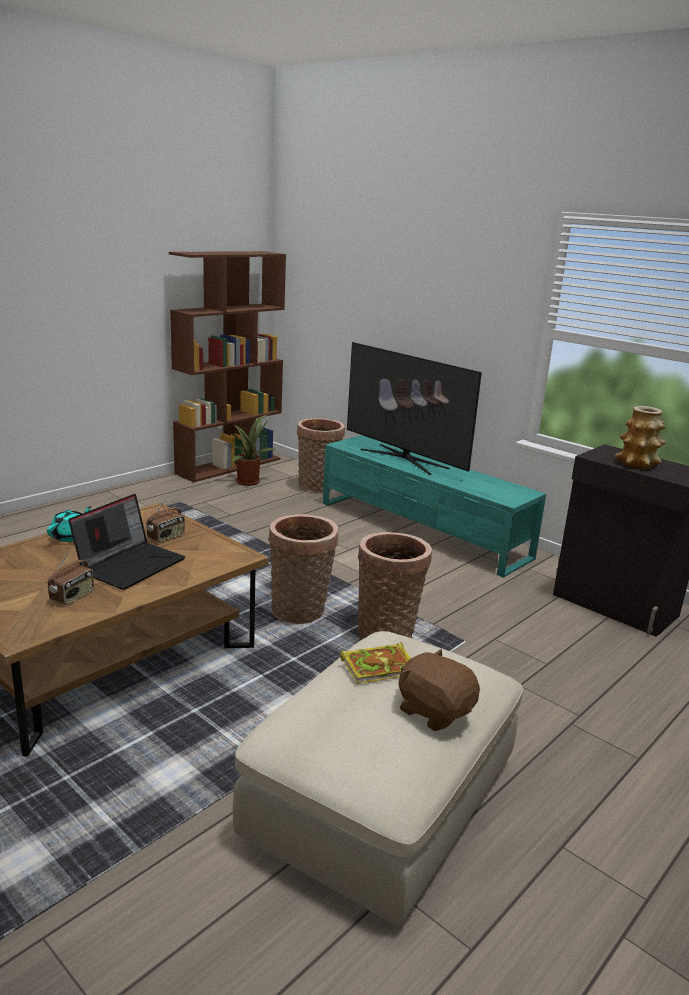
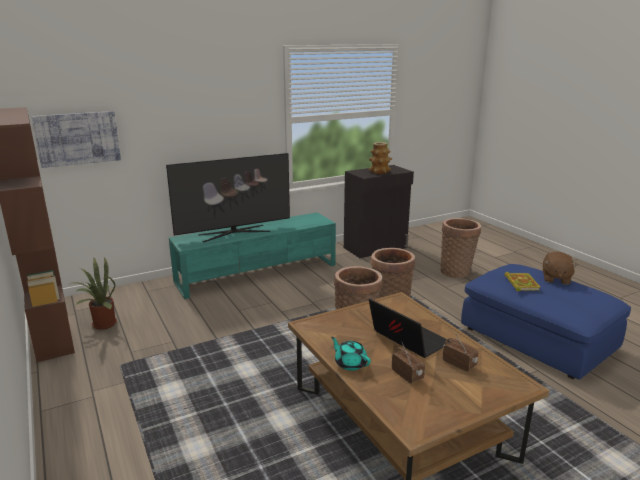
camera: 70 degrees left, 0 degrees up
(166, 537) = (360, 323): radio -> radio (407, 375)
(318, 487) = (148, 295): basket -> basket (456, 271)
(324, 296) = (78, 138): none -> picture
(383, 799) = (538, 338): beige ottoman -> blue ottoman
(434, 711) = (555, 278): brown plush toy -> brown plush toy turned 45 degrees counterclockwise

